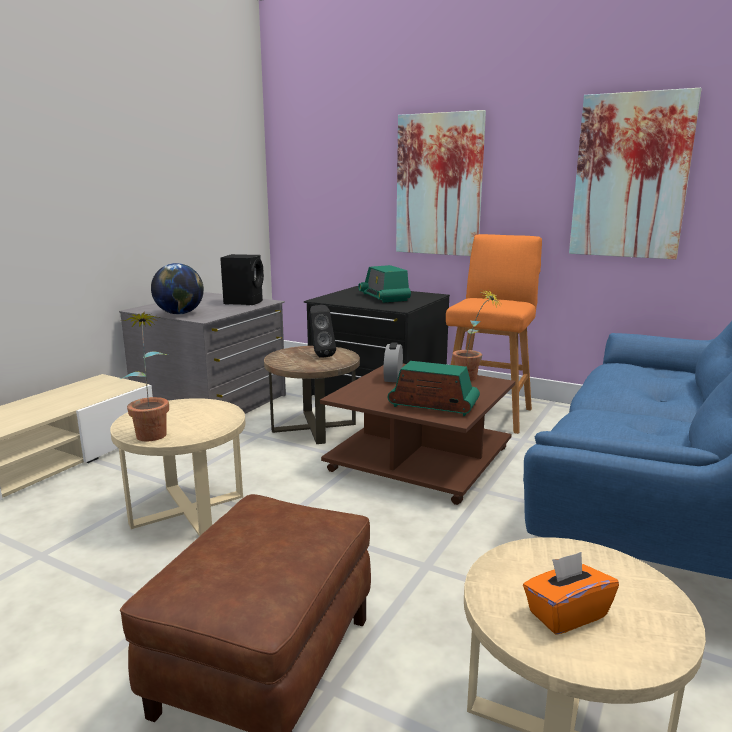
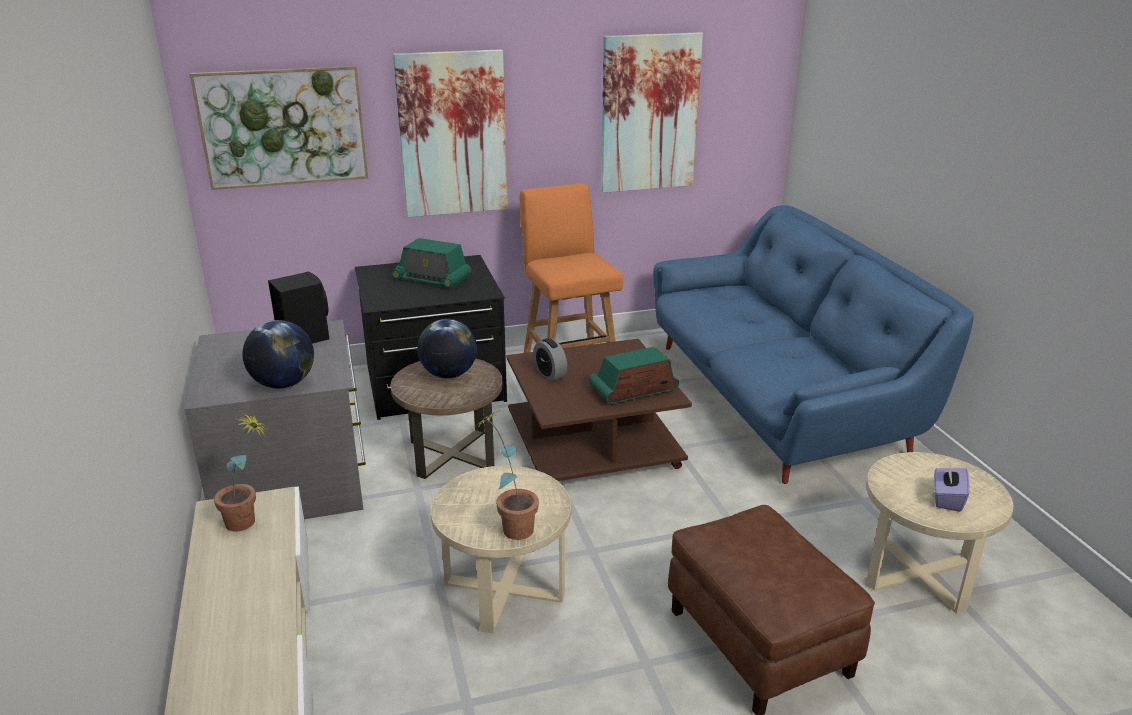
camera: 45 degrees left, 10 degrees up
(320, 355) = (449, 374): black speaker -> globe
(324, 171) = (283, 127): none -> picture
(472, 379) = (608, 349): potted plant -> potted plant (250, 522)
(566, 614) = (947, 499): orange tissue box -> purple tissue box

